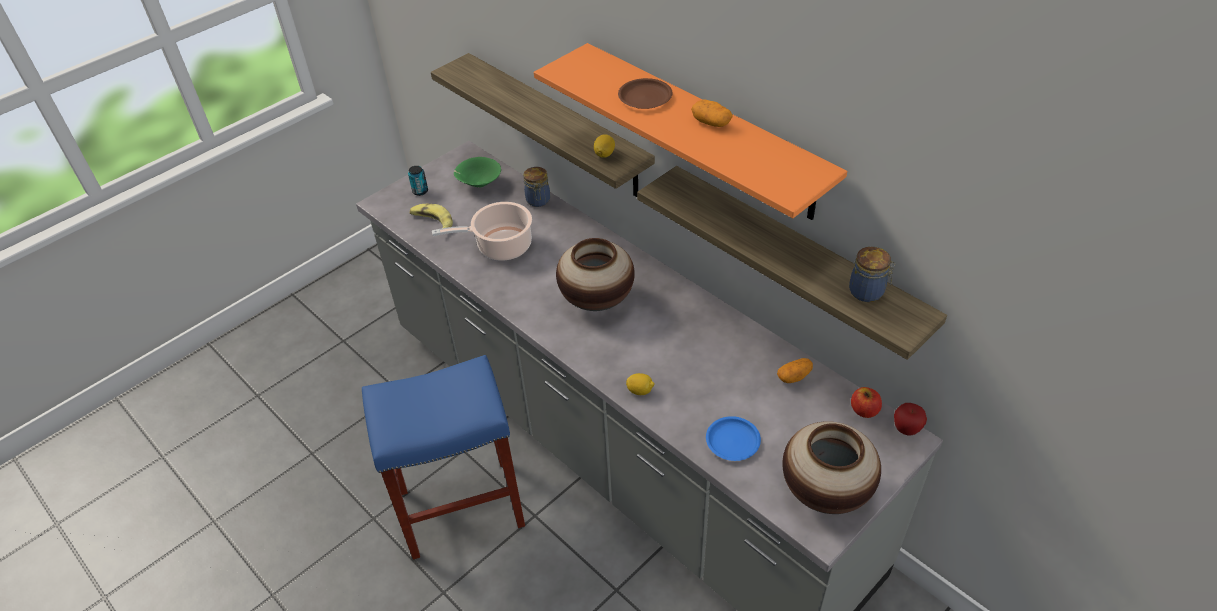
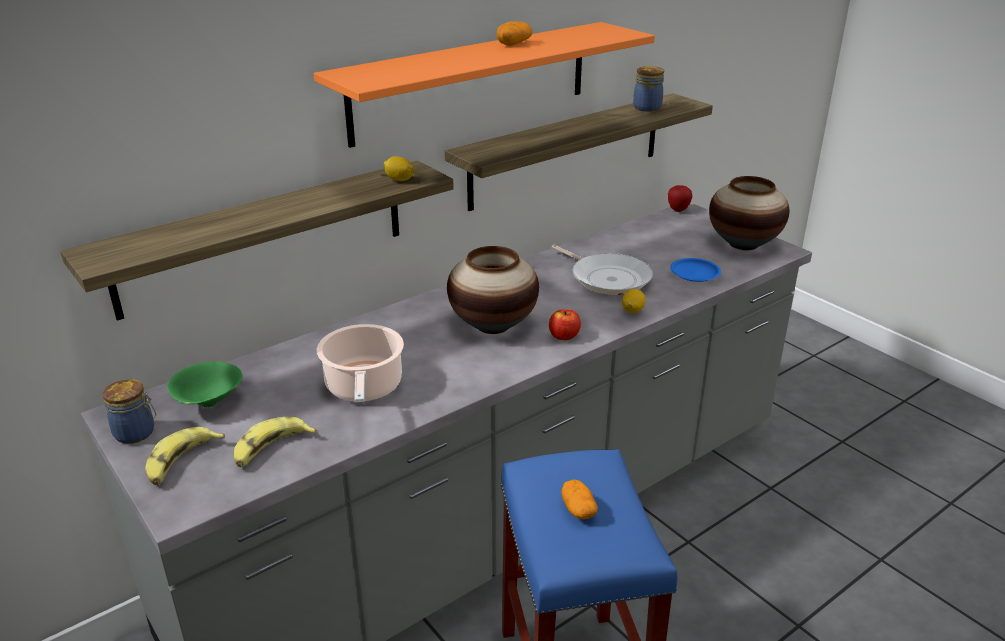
camera: 85 degrees left, 15 degrees down
(420, 191) = (181, 462): can -> banana
(538, 201) = (285, 355): jar -> jar (136, 433)
(644, 98) = (454, 58): brown plate -> none
(703, 370) = (607, 278): none -> frying pan
(794, 376) = (620, 241): potato -> potato (578, 509)
(864, 410) = (659, 220): apple -> apple (564, 336)

